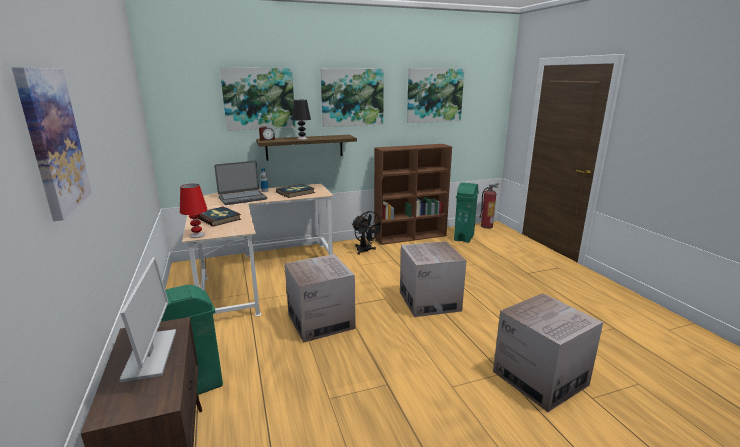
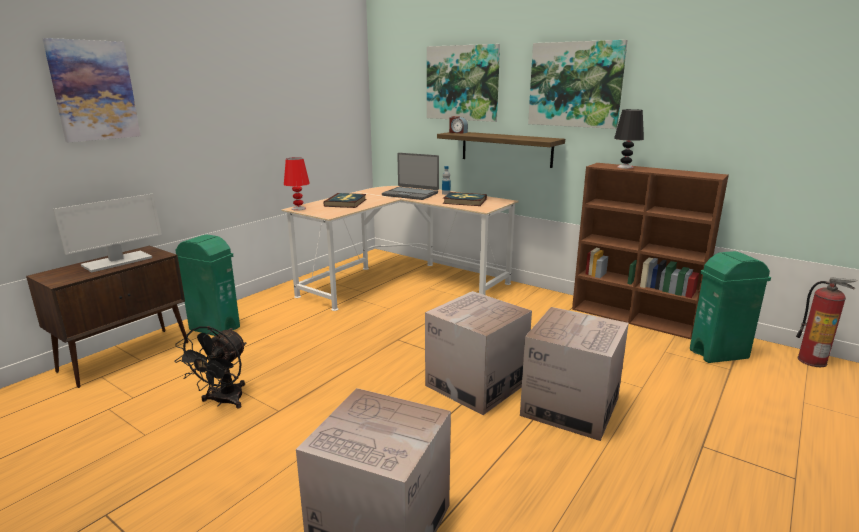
camera: 55 degrees right, 0 degrees up
(302, 138) = (490, 135): black table lamp -> black table lamp (625, 167)
(321, 321) = (355, 339): cardboard box -> cardboard box (570, 407)
(365, 251) = (538, 307): black fan -> black fan (223, 401)
(434, 95) = (726, 85): picture -> none

